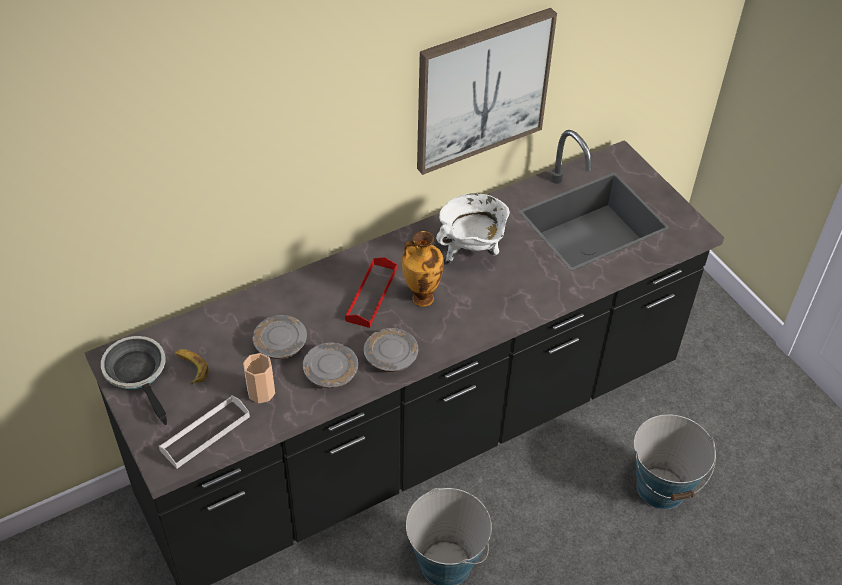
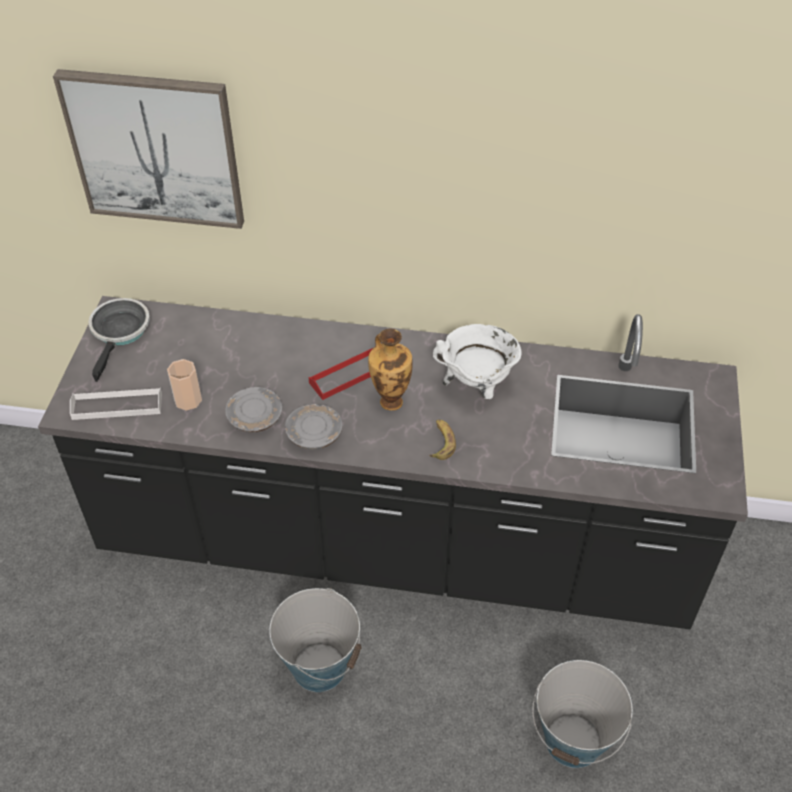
camera: 40 degrees right, 0 degrees up
(190, 368) = (159, 350): banana -> banana (441, 442)
(280, 344) = (241, 371): grey plate -> none
(482, 90) = (549, 226): picture -> picture (155, 149)

